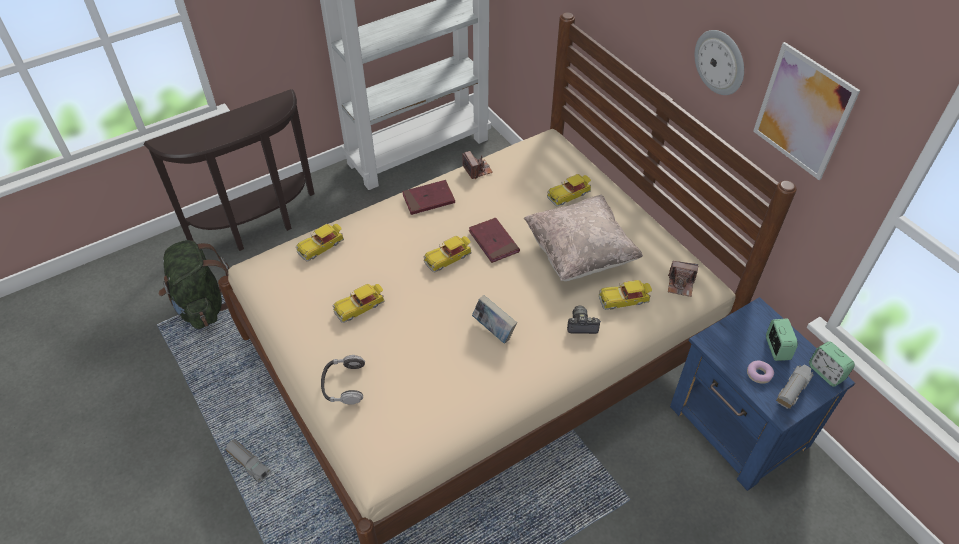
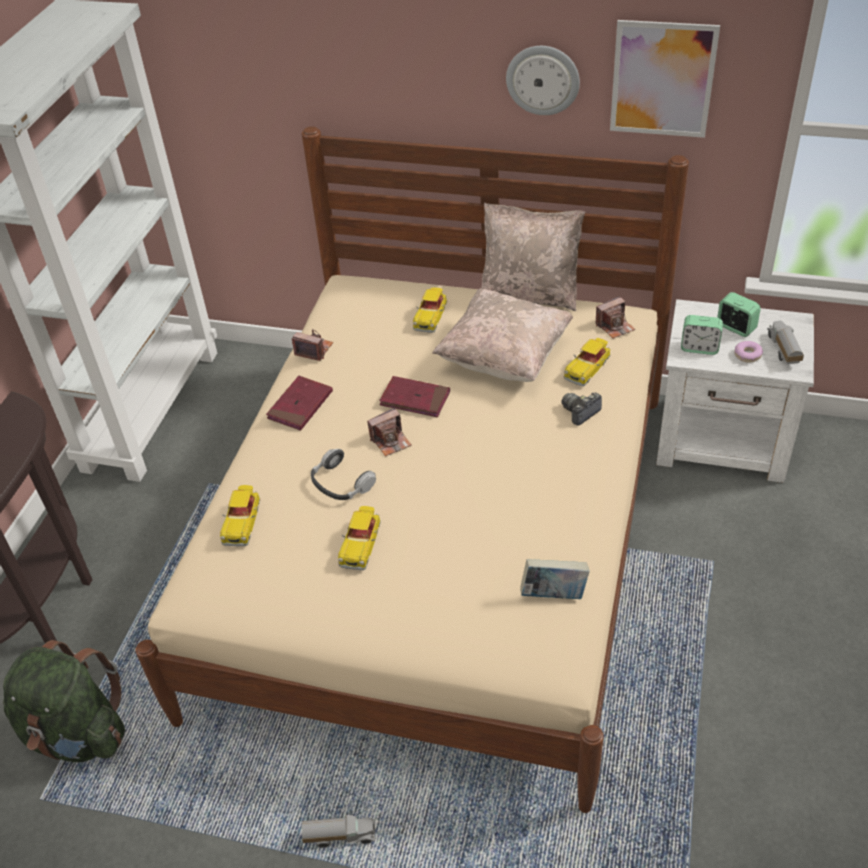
camera: 40 degrees left, 5 degrees down
(343, 384) = (437, 621): headphones -> headphones (341, 483)
(448, 258) = (390, 441): toy car -> camera
(493, 330) = (514, 470): book -> book (553, 595)
(653, 223) = (530, 294): none -> beige pillow
(739, 428) = (724, 441): blue nightstand -> white nightstand
(826, 372) = (788, 320): alarm clock -> alarm clock (699, 348)

